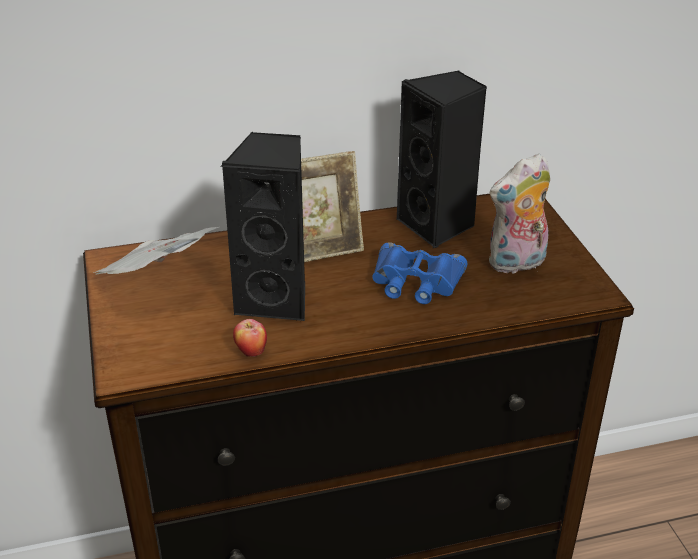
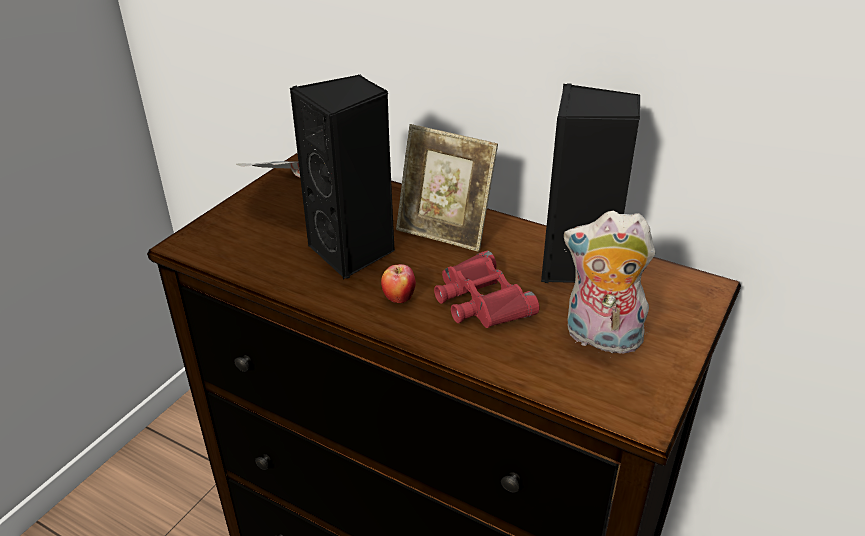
camera: 45 degrees right, 0 degrees up
(251, 352) = (276, 279): apple -> apple (399, 298)
(415, 282) = (480, 300): blue binoculars -> red binoculars

